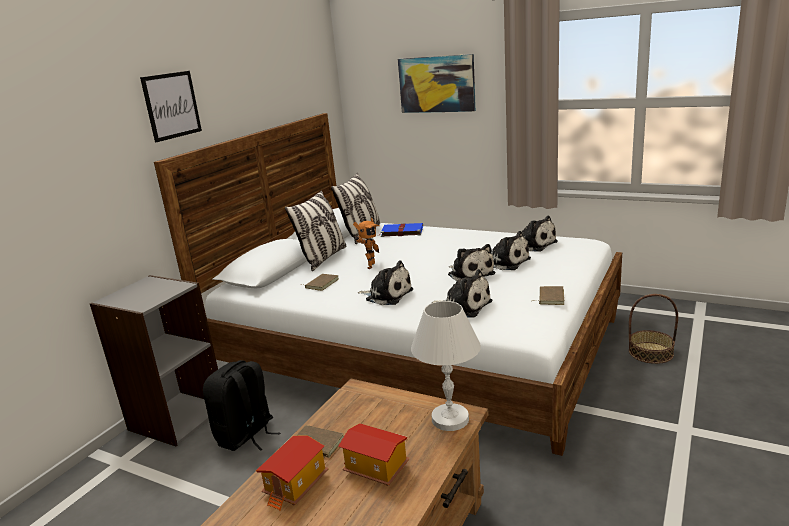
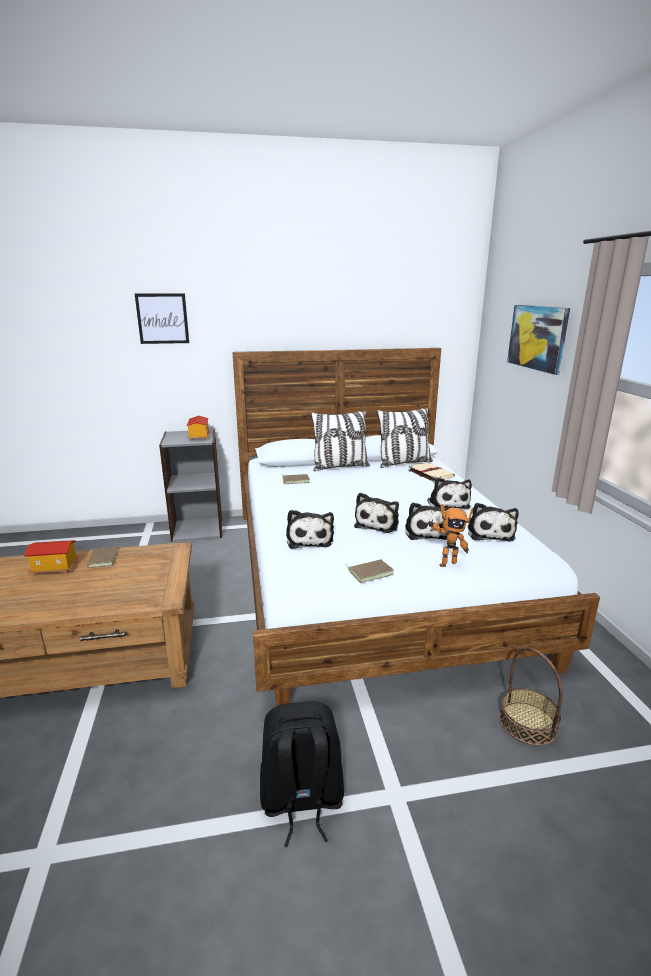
camera: 50 degrees right, 0 degrees up
(171, 105) = (264, 314): picture -> picture (162, 318)
(246, 435) = (197, 558): black backpack -> black backpack (301, 801)
(369, 266) = (345, 484): toy robot -> toy robot (446, 563)
(375, 470) = (80, 588): toy house -> toy house (198, 437)
(387, 295) = (300, 506): plush toy -> plush toy (447, 504)
(401, 231) = (430, 473): blue book -> beige book
(450, 419) = (156, 596): white table lamp -> none

